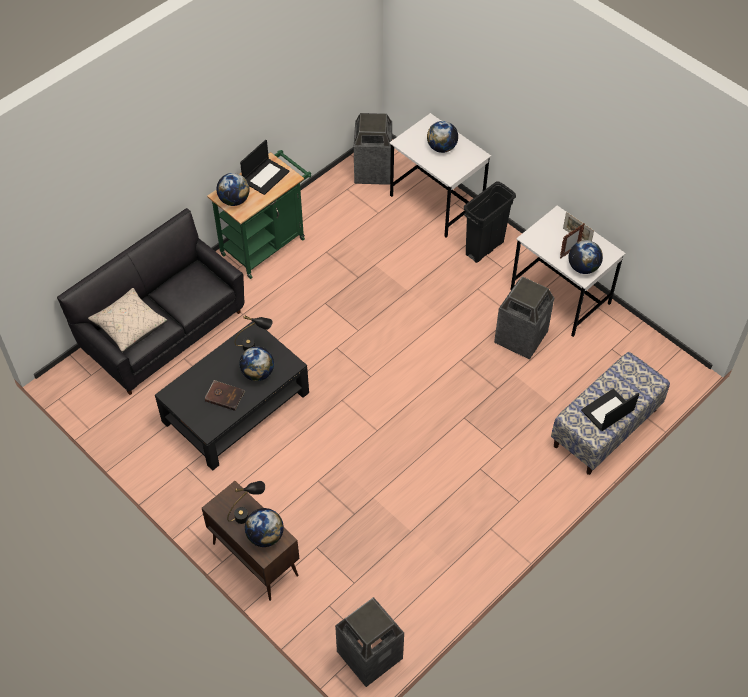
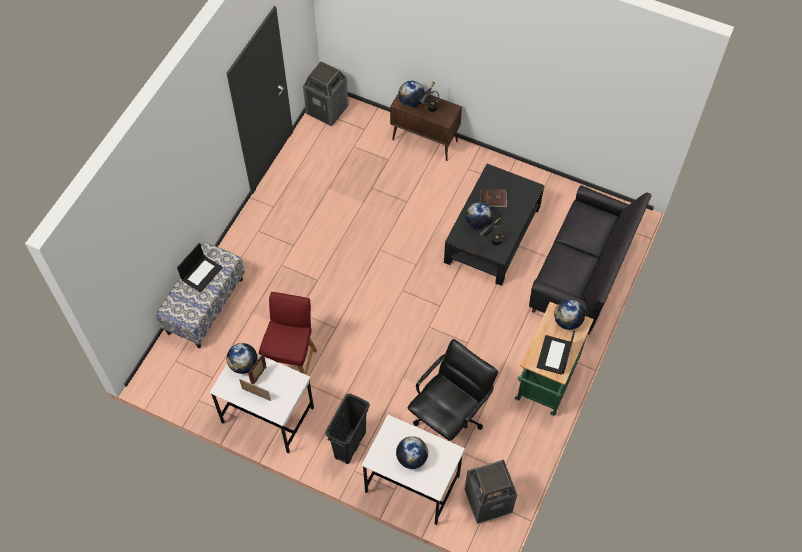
camera: 160 degrees right, 5 degrees up
(129, 326) = (594, 223): beige pillow -> none
(375, 244) = (450, 416): none -> black office chair
(520, 338) = (292, 363): trash can -> red chair

